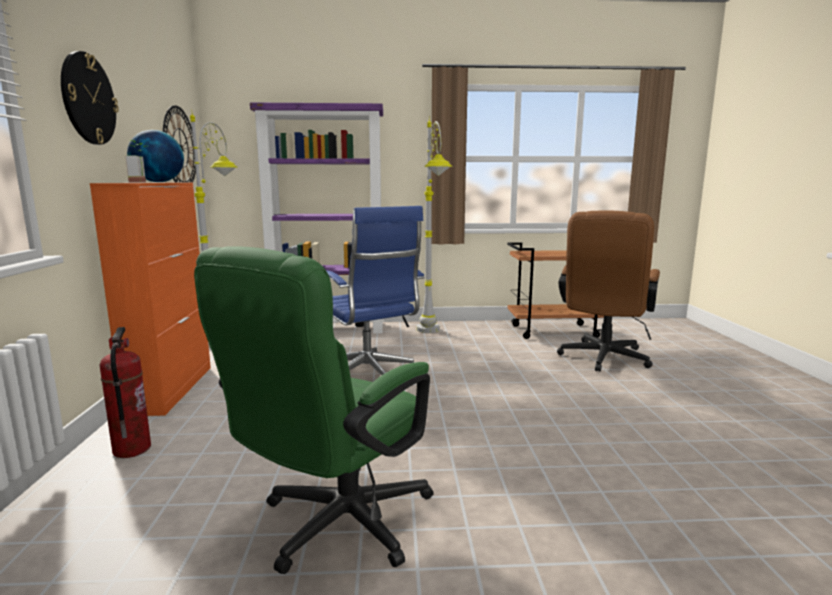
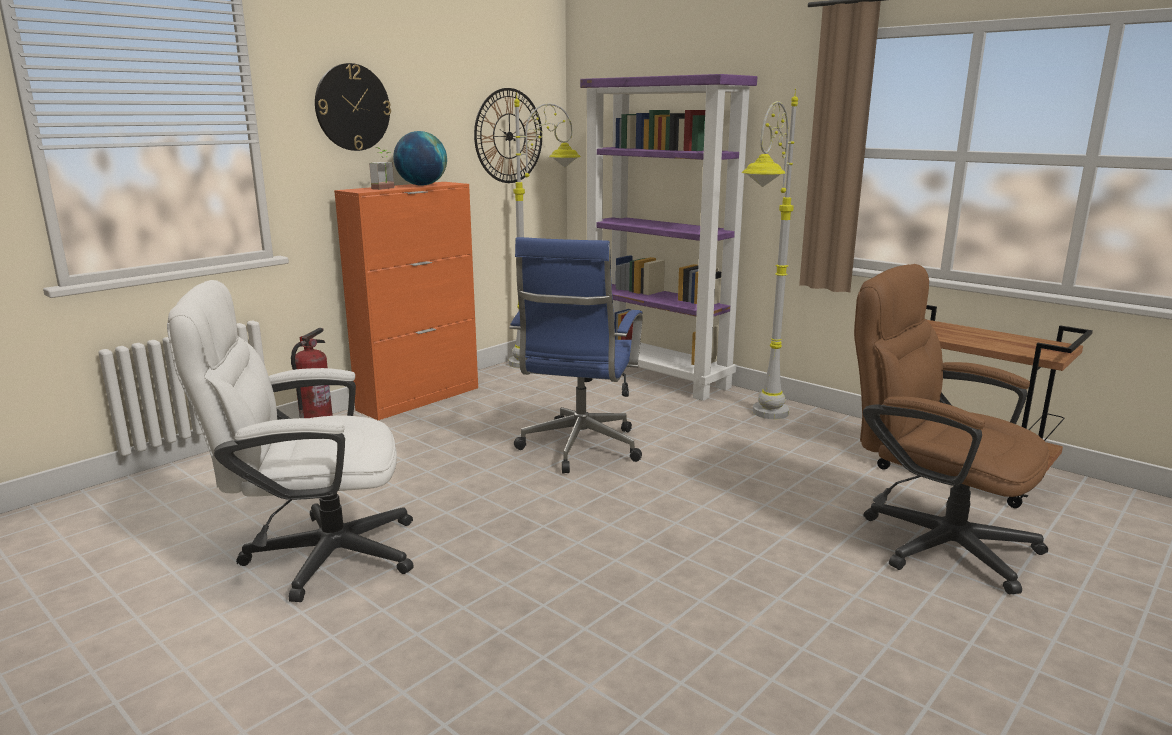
camera: 45 degrees right, 5 degrees up
(334, 527) = (314, 555): green office chair -> white office chair
(602, 359) = (932, 539): brown office chair -> brown office chair turned 60 degrees clockwise

